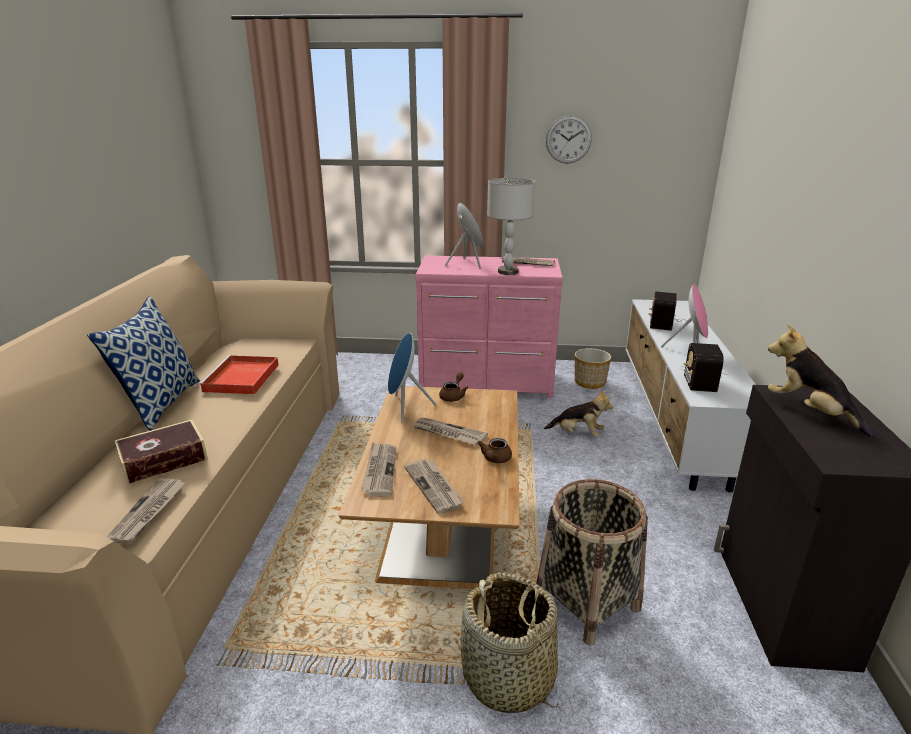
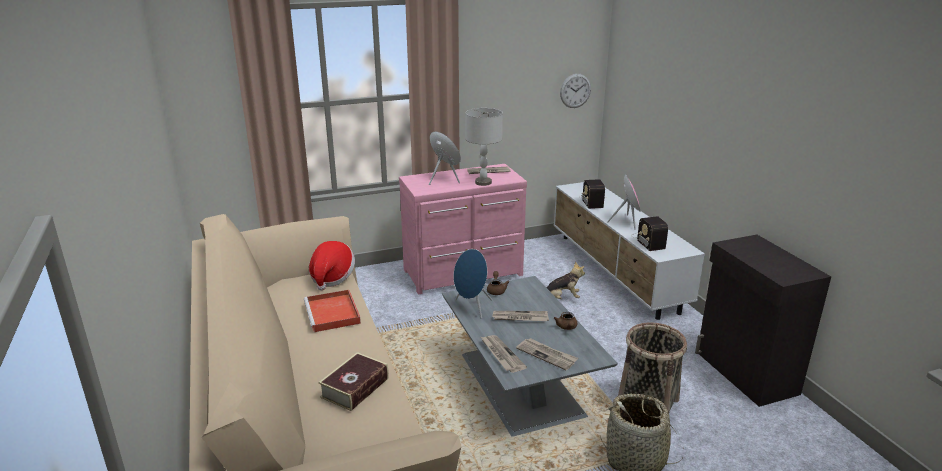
camera: 25 degrees left, 0 degrees up
(148, 512) = (391, 423): newspaper -> none
(160, 403) = (290, 349): pillow -> none
(286, 345) = (332, 277): none -> hat
(442, 517) = (519, 382): brown coffee table -> grey coffee table
(568, 139) = (501, 69): wall clock -> wall clock (575, 91)
(590, 382) = (540, 257): planter -> none
(809, 412) = (752, 253): plush toy -> none

